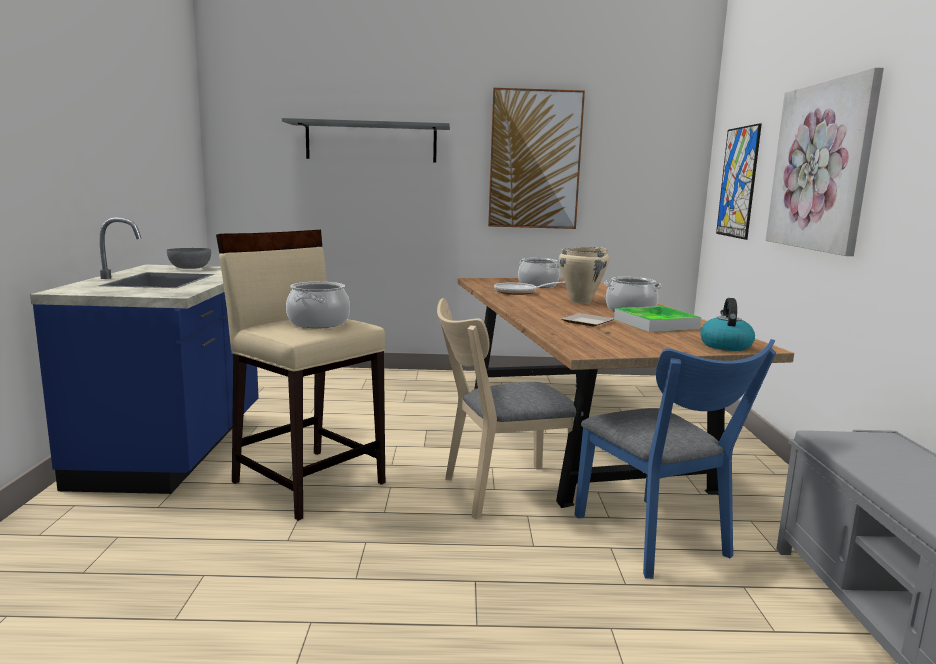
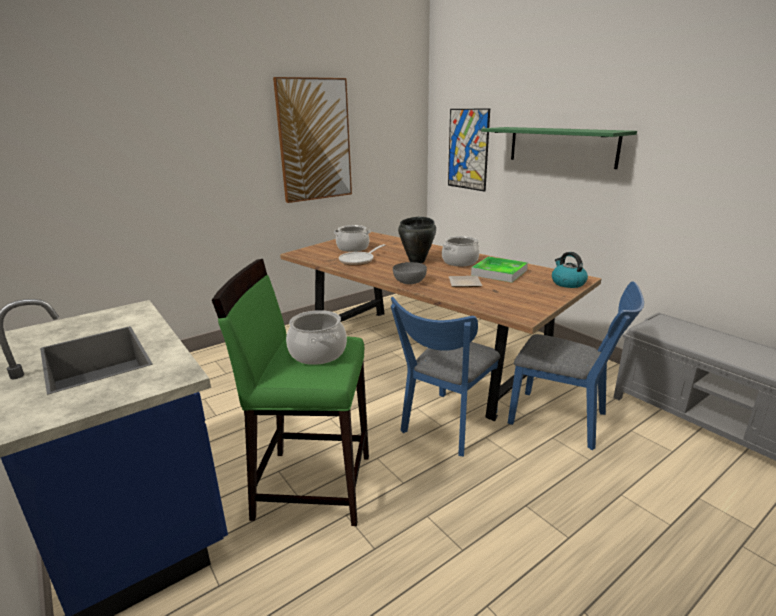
camera: 35 degrees left, 10 degrees up
(189, 268) = (76, 324): grey bowl -> grey bowl (409, 282)
(308, 481) = (312, 485): beige stool -> green stool
(371, 142) = (165, 136): grey shelf -> none
(499, 491) = (446, 426): beige chair -> blue chair
(581, 302) = (417, 261): beige cooking pot -> black cooking pot
(820, 167) = (561, 146): picture -> green shelf

